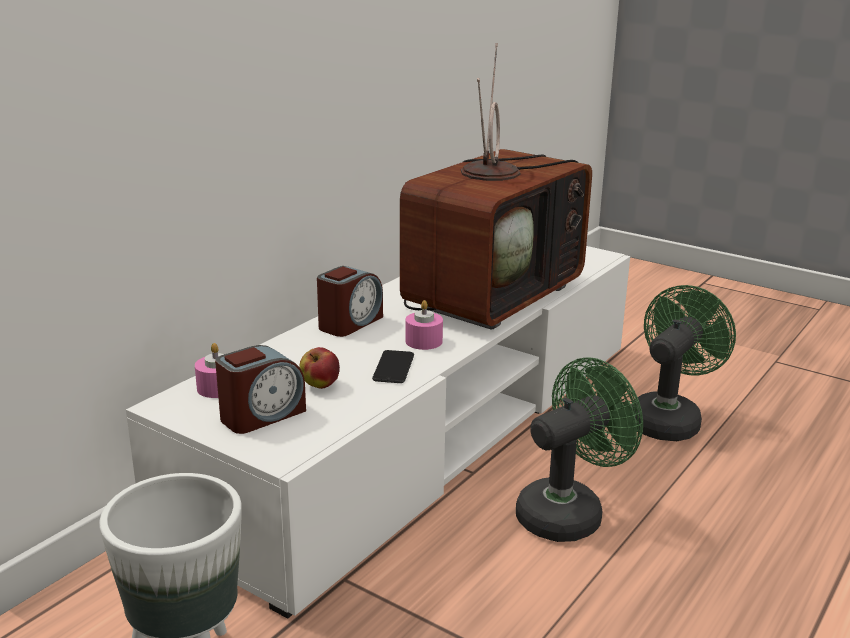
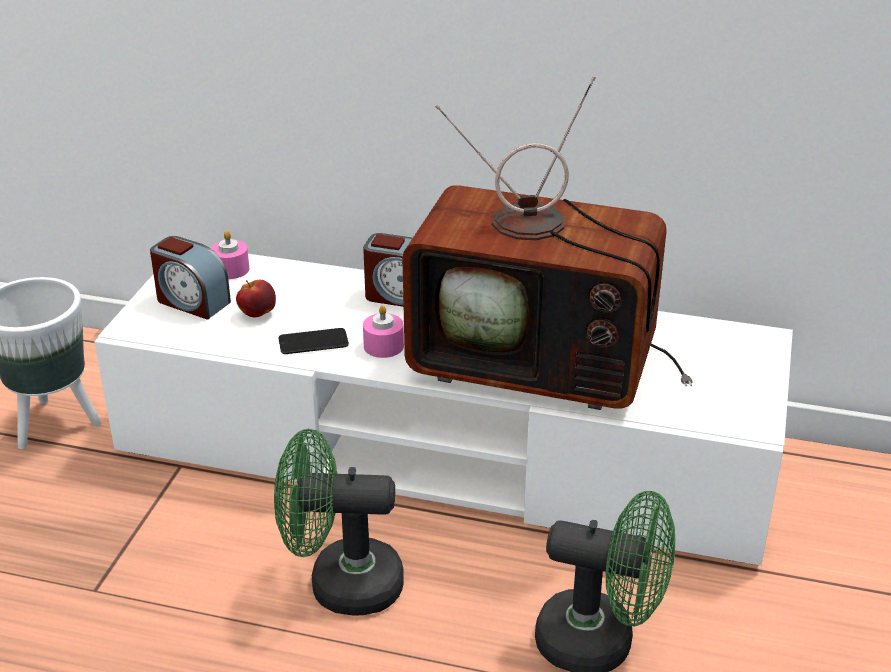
camera: 70 degrees right, 10 degrees up
(568, 512) = (341, 584): green fan -> green fan turned 150 degrees clockwise

